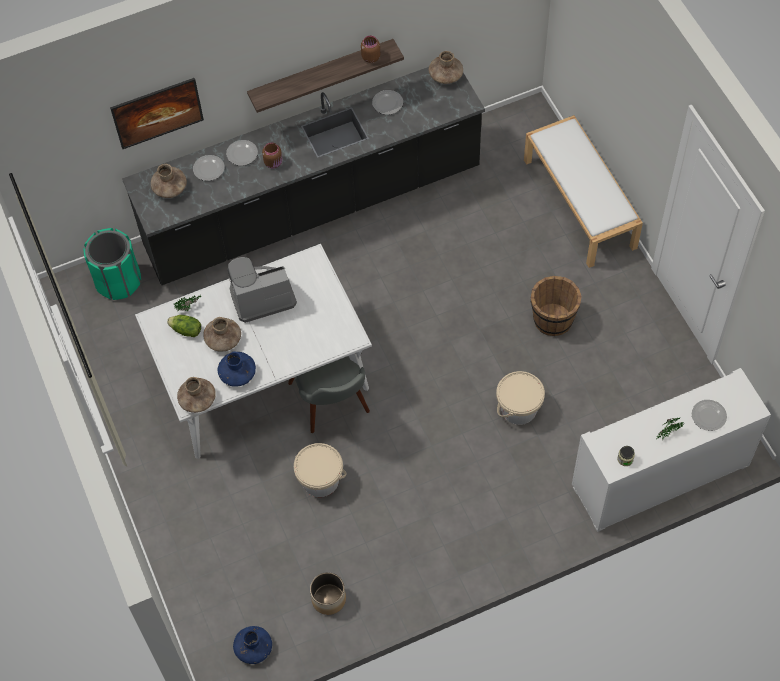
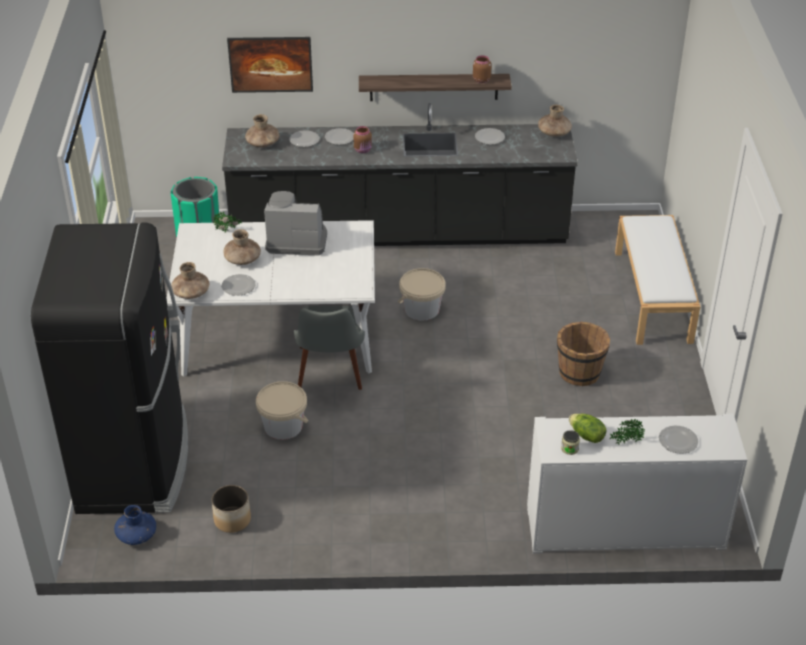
camera: 20 degrees right, 20 degrees down
(186, 331) = (214, 245): lettuce -> lettuce (586, 436)
(207, 571) = (135, 461): none -> black fridge
(237, 374) = (239, 286): blue vase -> plate
(518, 408) = (507, 430): beige bucket -> beige bucket (421, 309)

